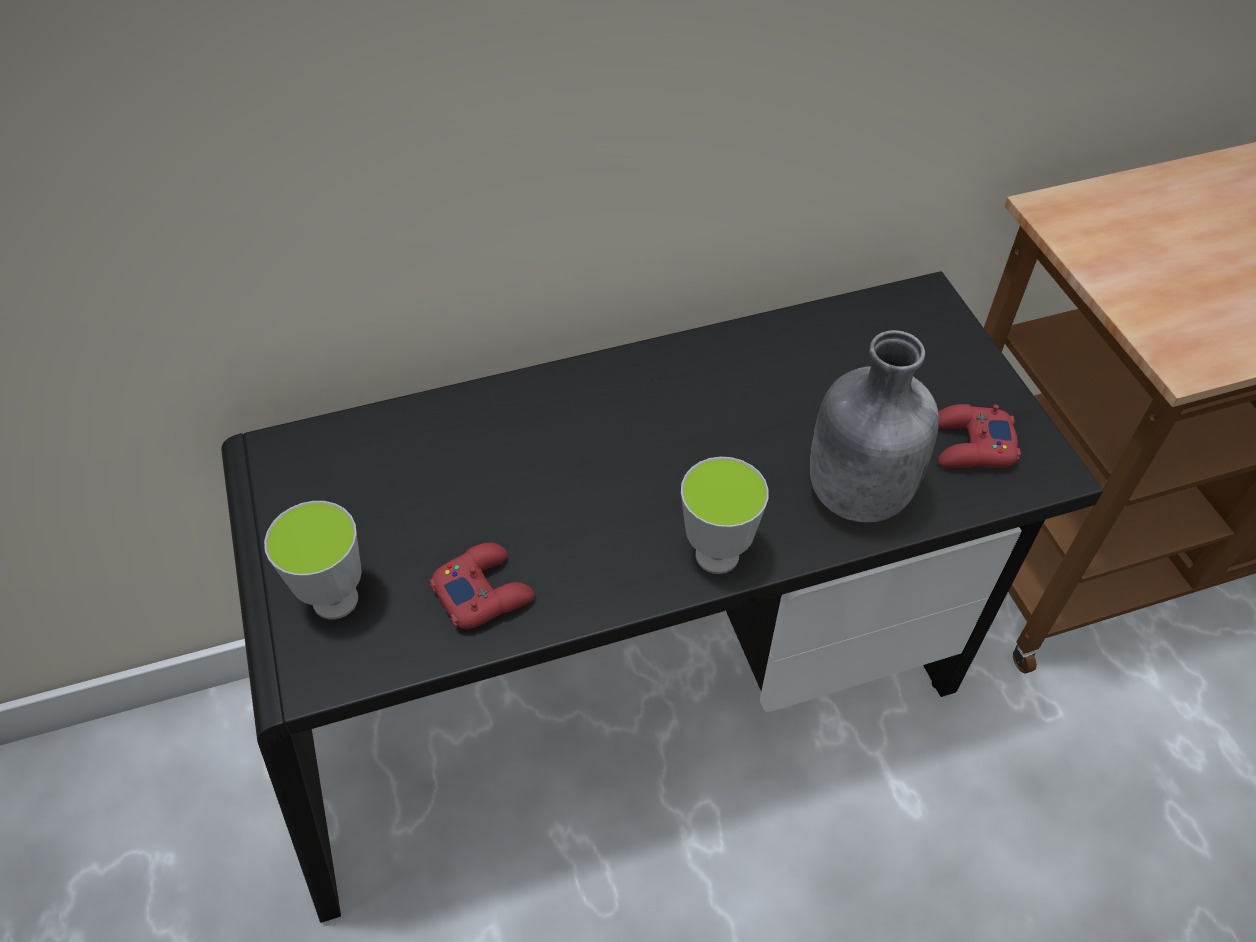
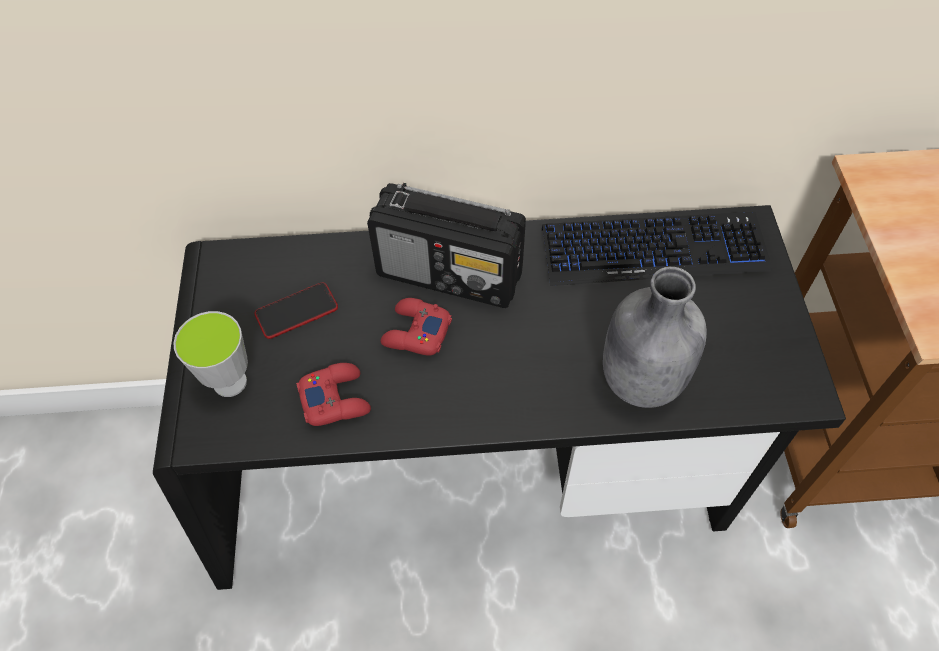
camera: 15 degrees right, 5 degrees up
(399, 495) = (296, 311): none -> phone
(586, 415) = (451, 274): none -> radio
(717, 555) = (516, 407): cup -> none
(824, 343) = (653, 250): none -> keyboard
(971, 446) = (746, 359): red game controller -> red game controller (415, 332)

